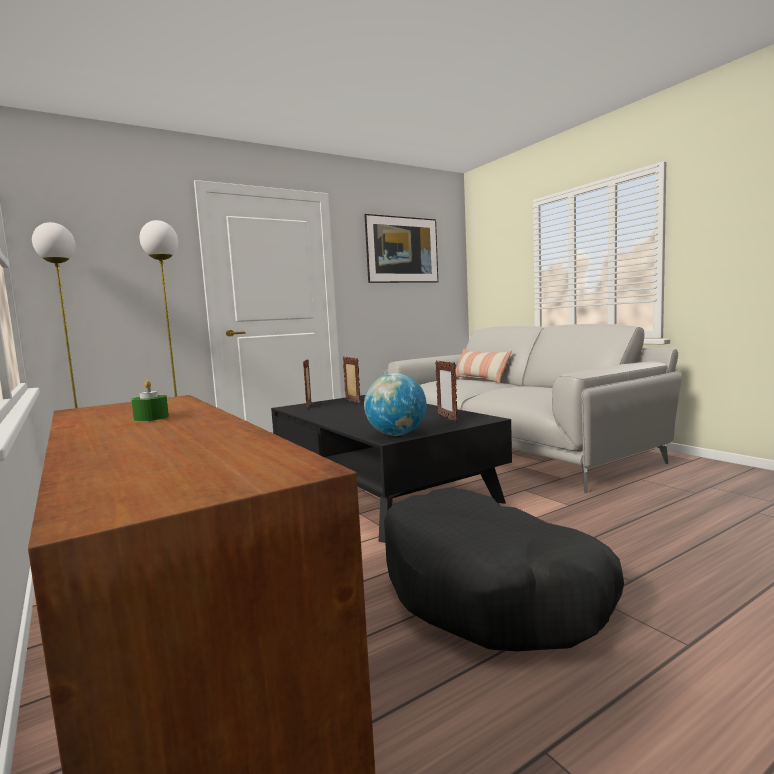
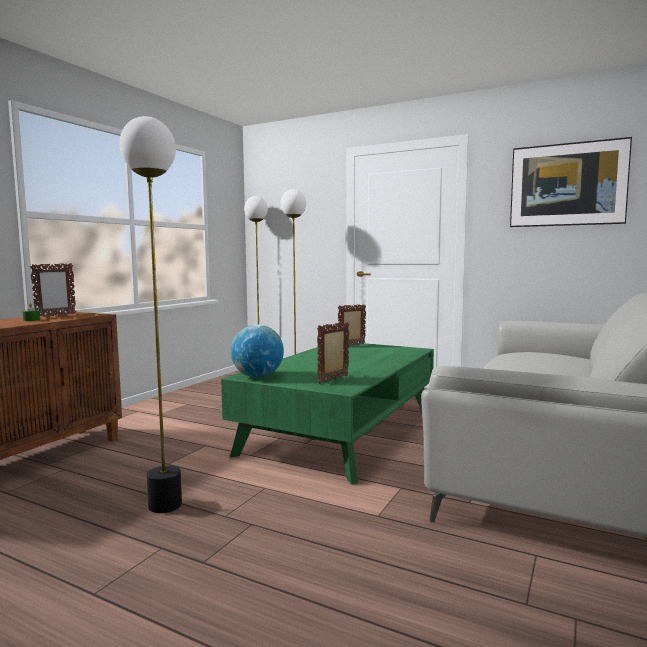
camera: 60 degrees right, 0 degrees up
(352, 402) = (381, 351): picture frame -> picture frame (55, 316)
(380, 488) = (341, 432): black coffee table -> green coffee table
(480, 380) = (582, 363): pillow -> none
(490, 590) = (165, 505): black dog bed -> floor lamp

